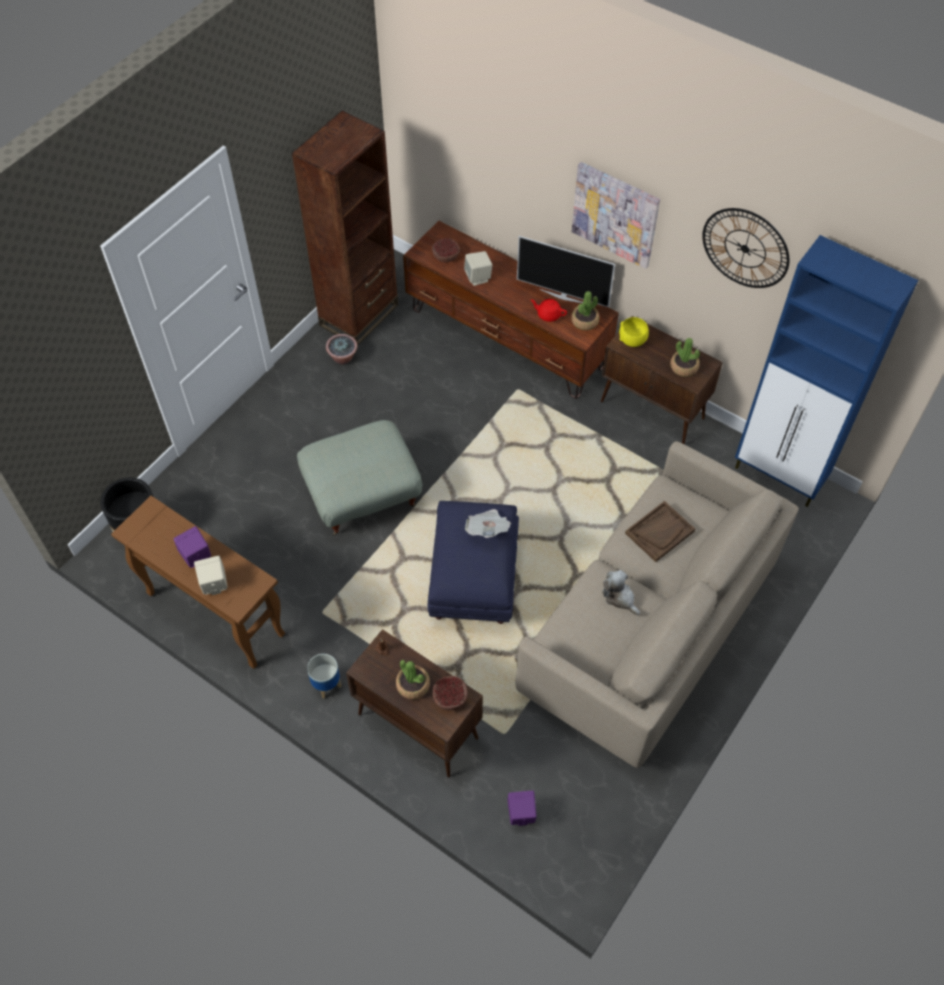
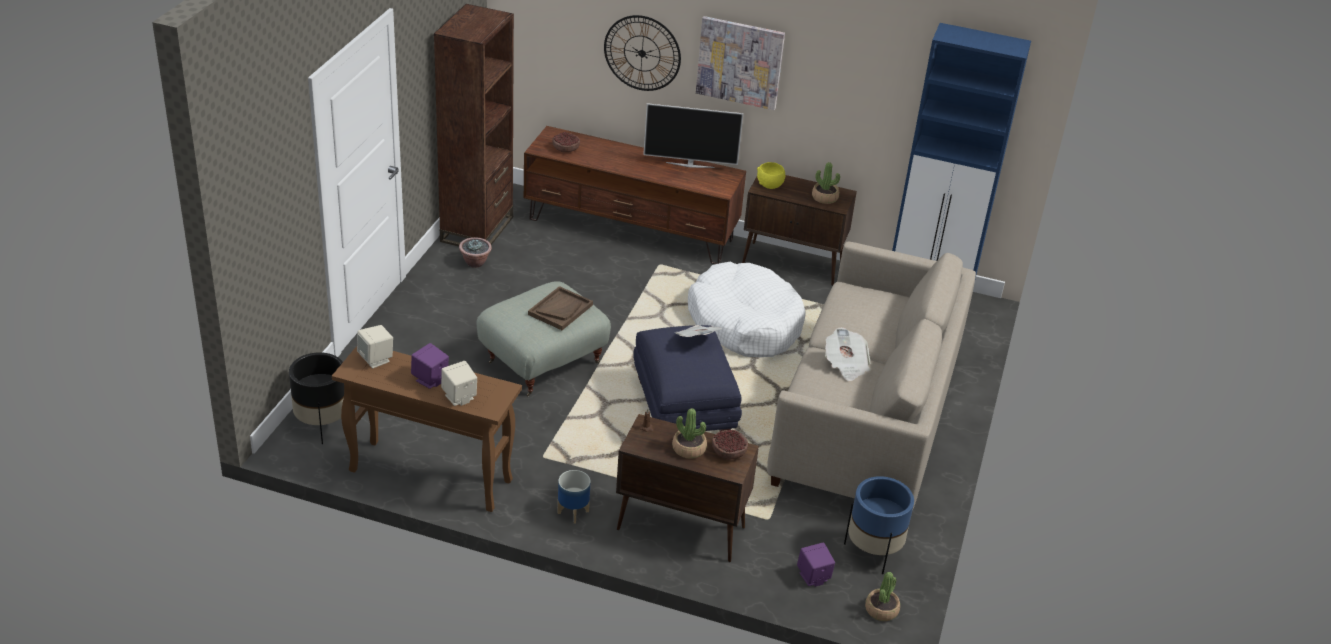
camera: 20 degrees left, 20 degrees down
(478, 278) = (604, 160): beige speaker -> beige speaker (376, 359)
(548, 315) = (683, 179): red teapot -> none
(574, 480) = (745, 323): none -> white dog bed
(584, 321) = (718, 179): potted plant -> potted plant (881, 610)
(590, 797) = (873, 552): none -> blue planter
(619, 597) = (846, 365): plush toy -> newspaper
(659, 532) = (859, 315): brown tray -> brown tray (560, 309)
(745, 248) = (870, 60): wall clock -> wall clock (642, 53)

